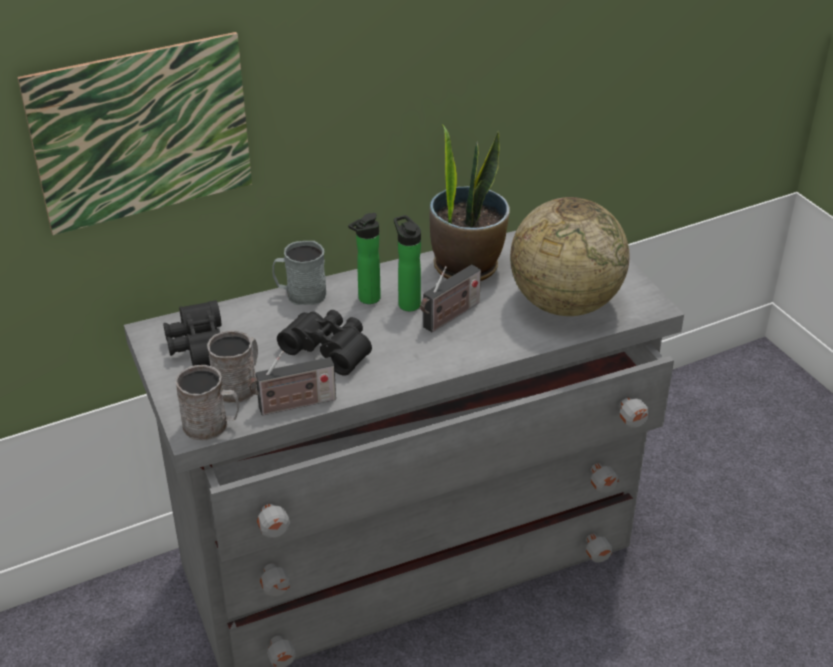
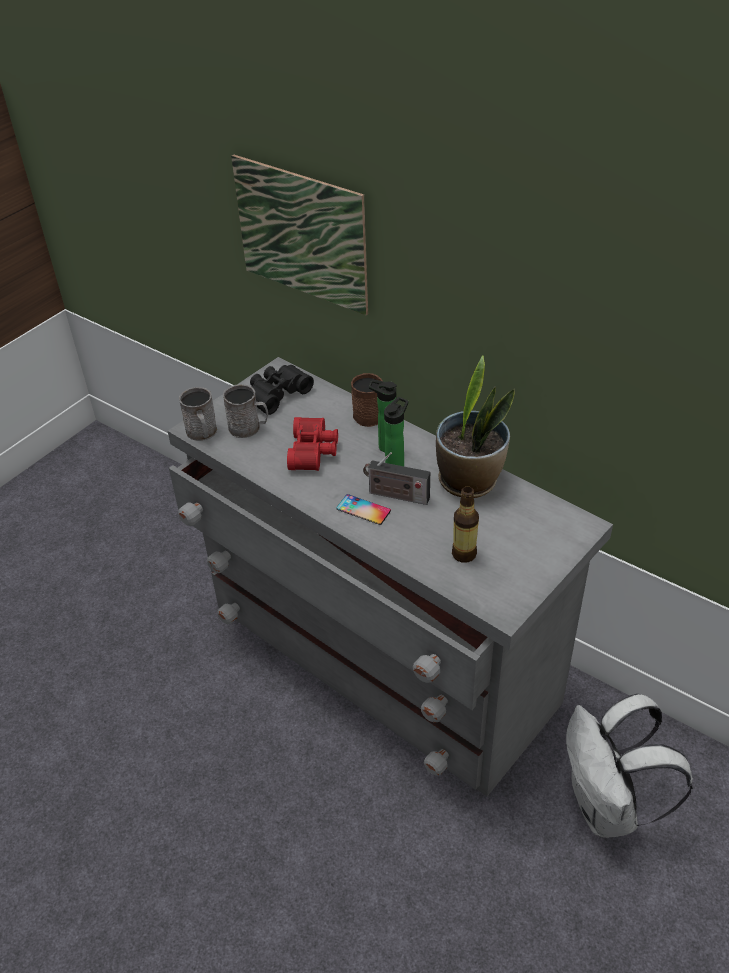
camera: 65 degrees right, 5 degrees up
(293, 405) = (244, 459): radio -> none
(300, 294) = (366, 413): grey mug -> brown mug
(330, 348) = (314, 451): black binoculars -> red binoculars
(453, 344) = (363, 510): none -> phone
(564, 304) = (464, 554): globe -> bottle
(681, 471) = (607, 807): none -> white backpack

